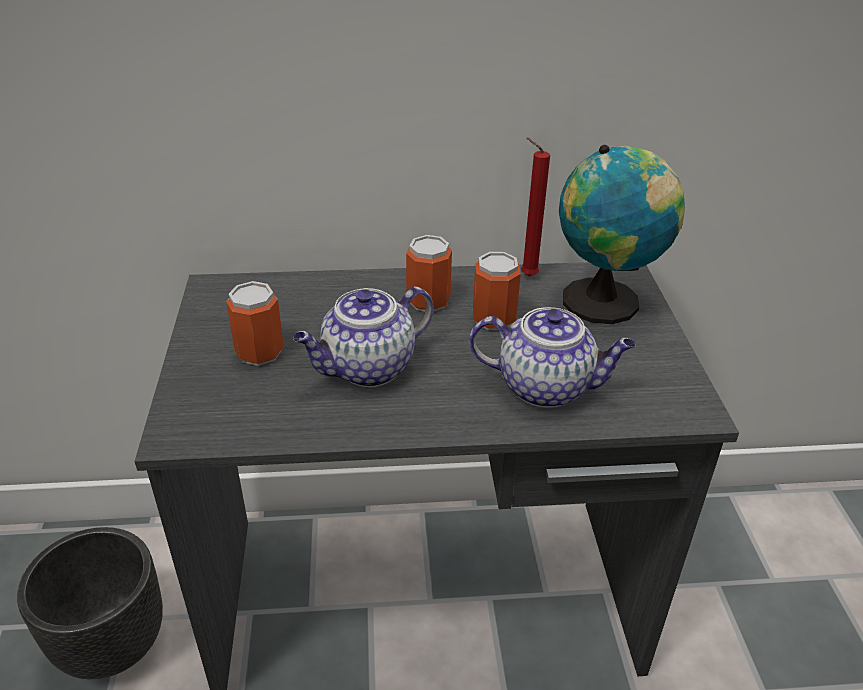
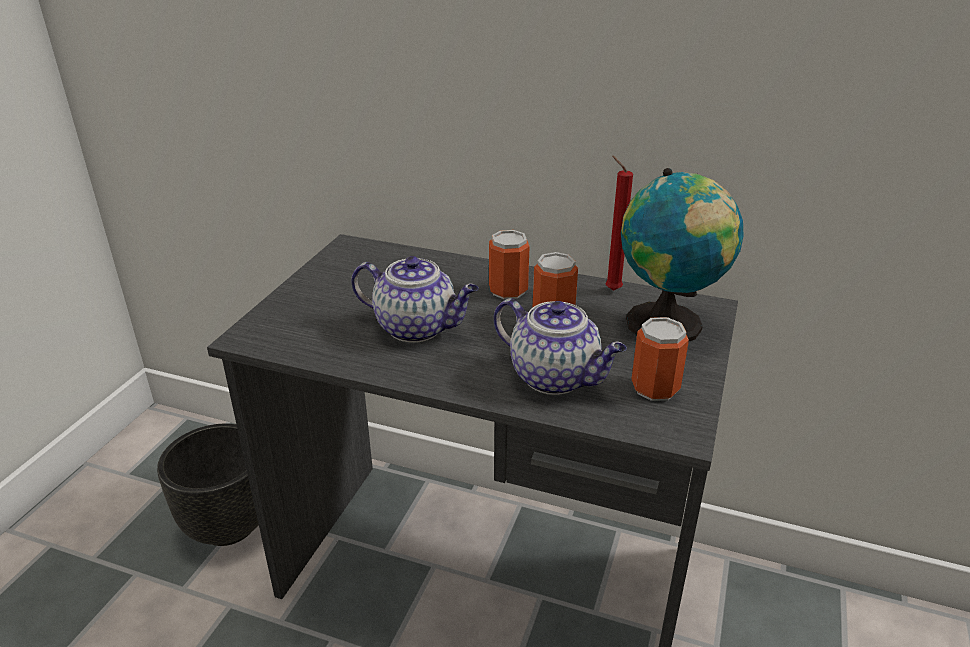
camera: 25 degrees right, 5 degrees down
(259, 352) = (347, 297): can -> can (655, 388)
(367, 369) = (418, 328): teapot -> teapot turned 150 degrees counterclockwise

